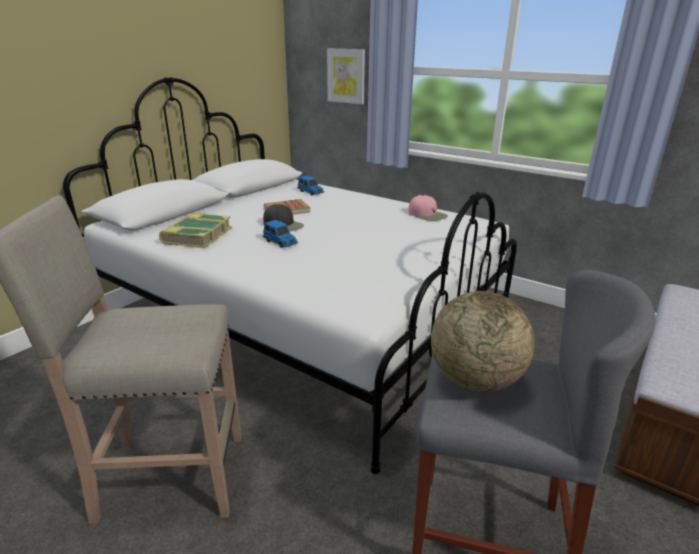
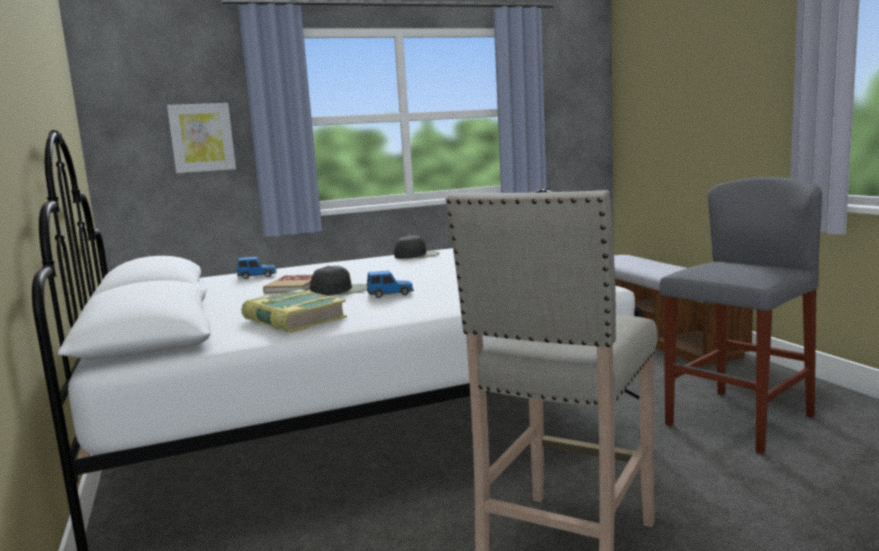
camera: 55 degrees left, 15 degrees down
(427, 215) = (417, 255): pink cap -> black cap
(474, 380) = (729, 270): globe -> none

